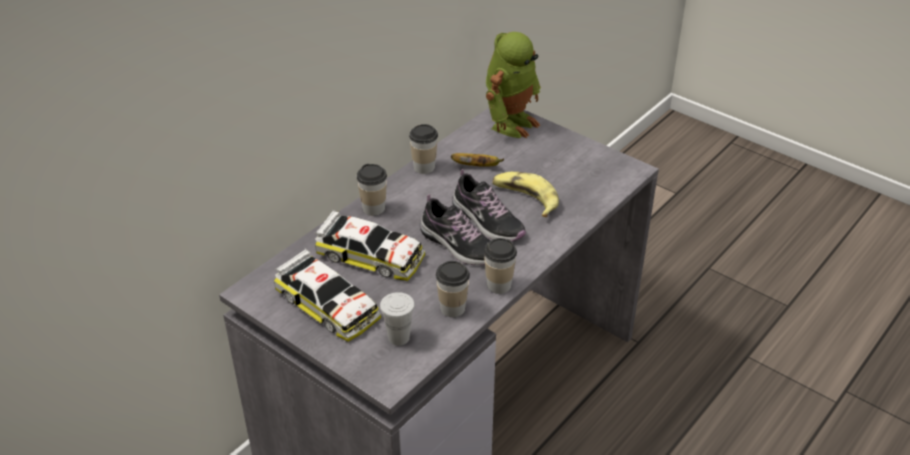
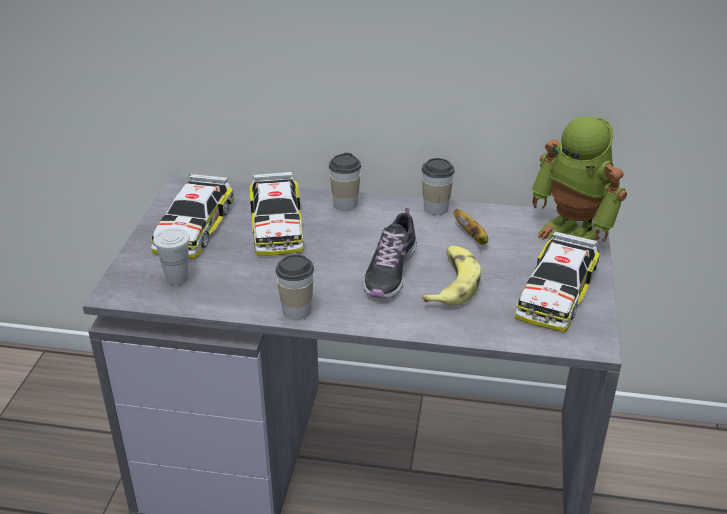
camera: 60 degrees right, 5 degrees down
(452, 308) = (240, 294): cup -> none
(459, 245) = (336, 267): shoe -> none
(510, 122) = (572, 232): toy robot -> toy robot turned 45 degrees clockwise
(572, 160) = (555, 293): none -> toy car

